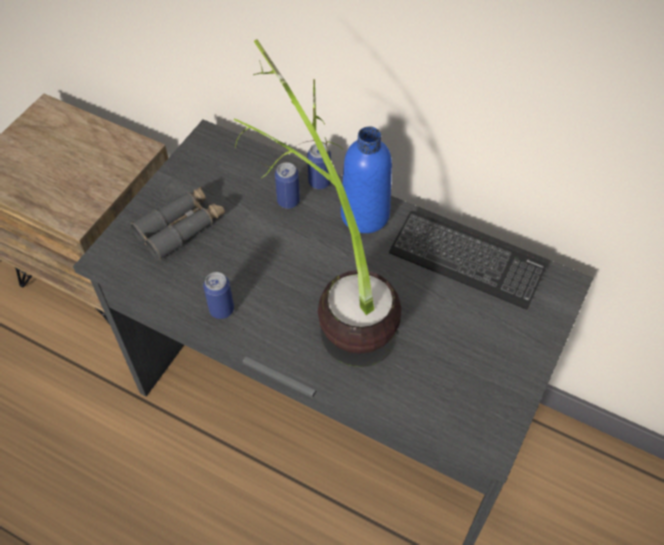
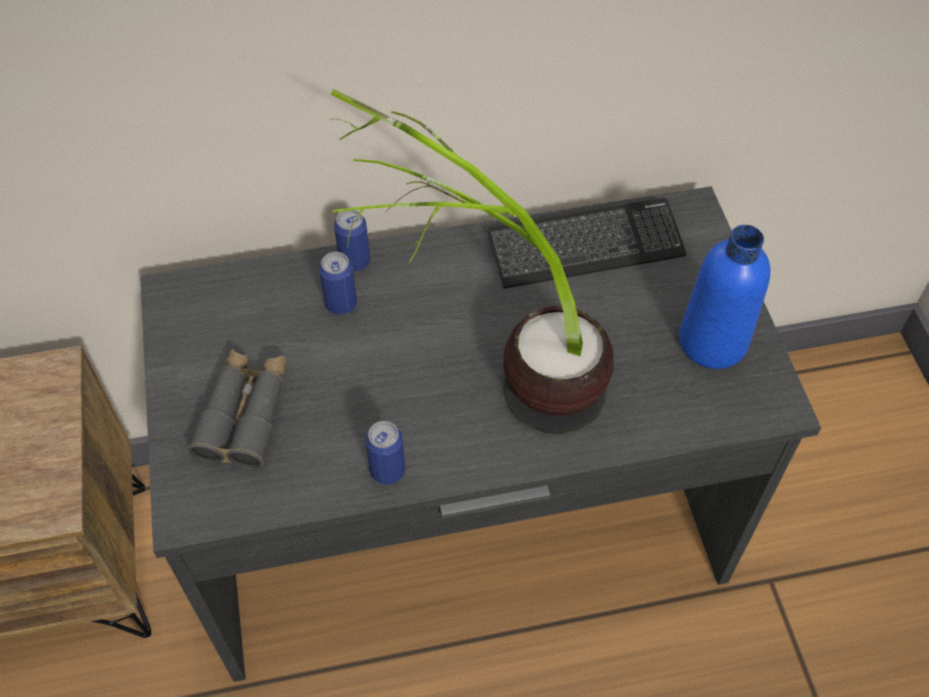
camera: 40 degrees left, 0 degrees up
(365, 215) = (439, 265): blue bottle -> blue bottle (712, 341)

